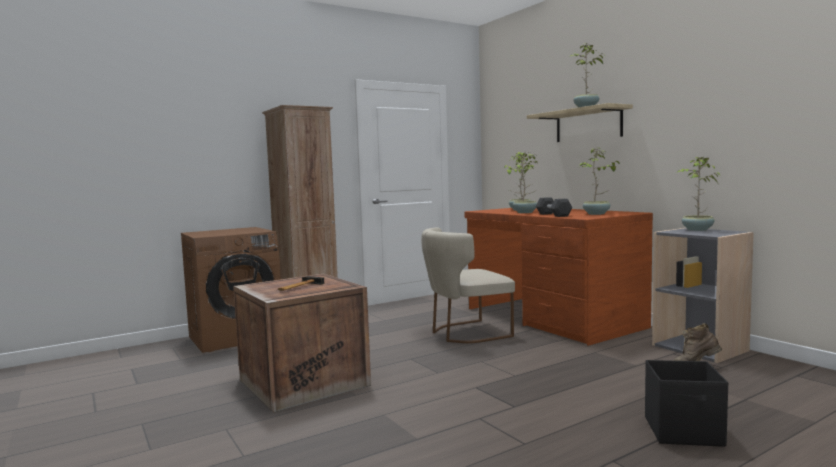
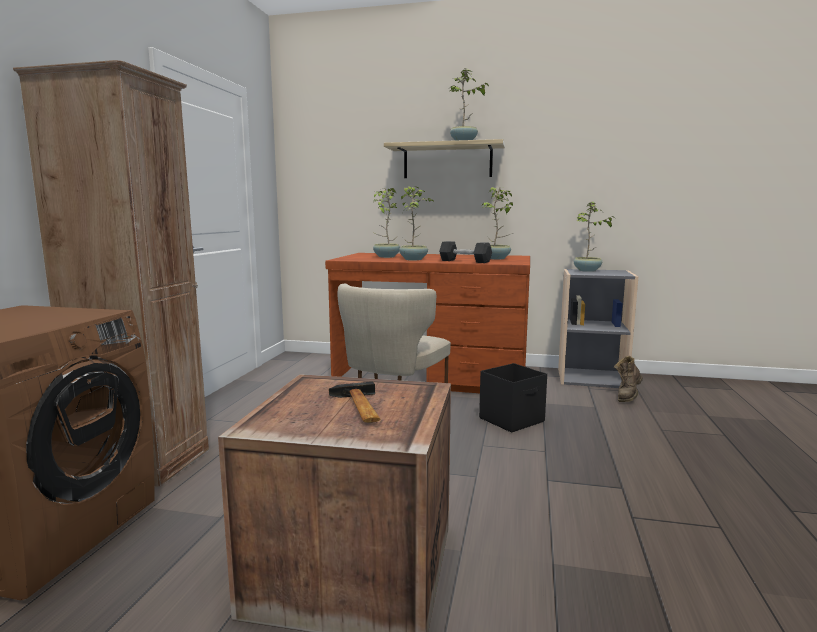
camera: 45 degrees left, 5 degrees up
(684, 432) = (751, 459): black storage box -> black storage box (512, 420)

